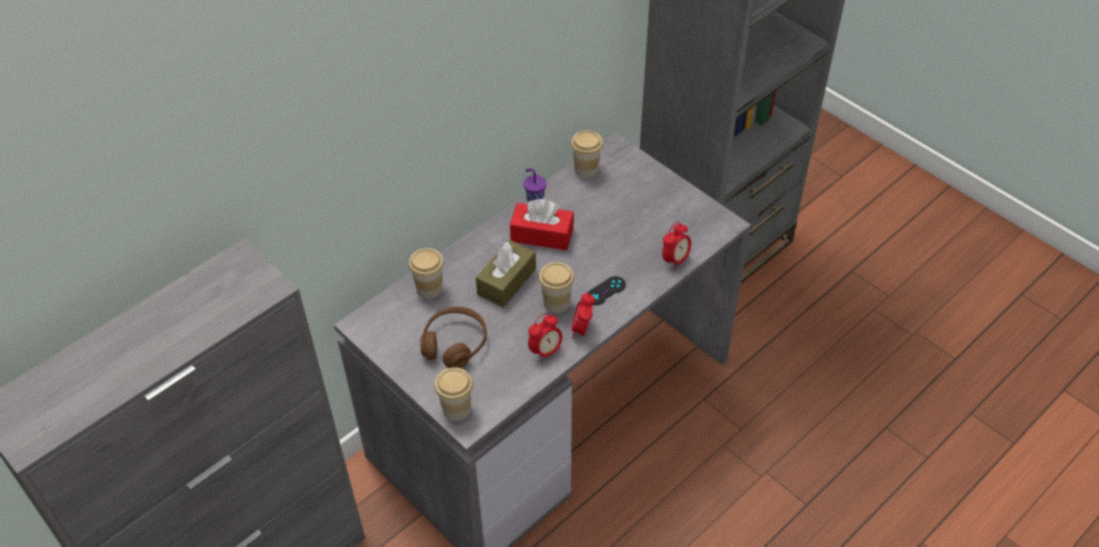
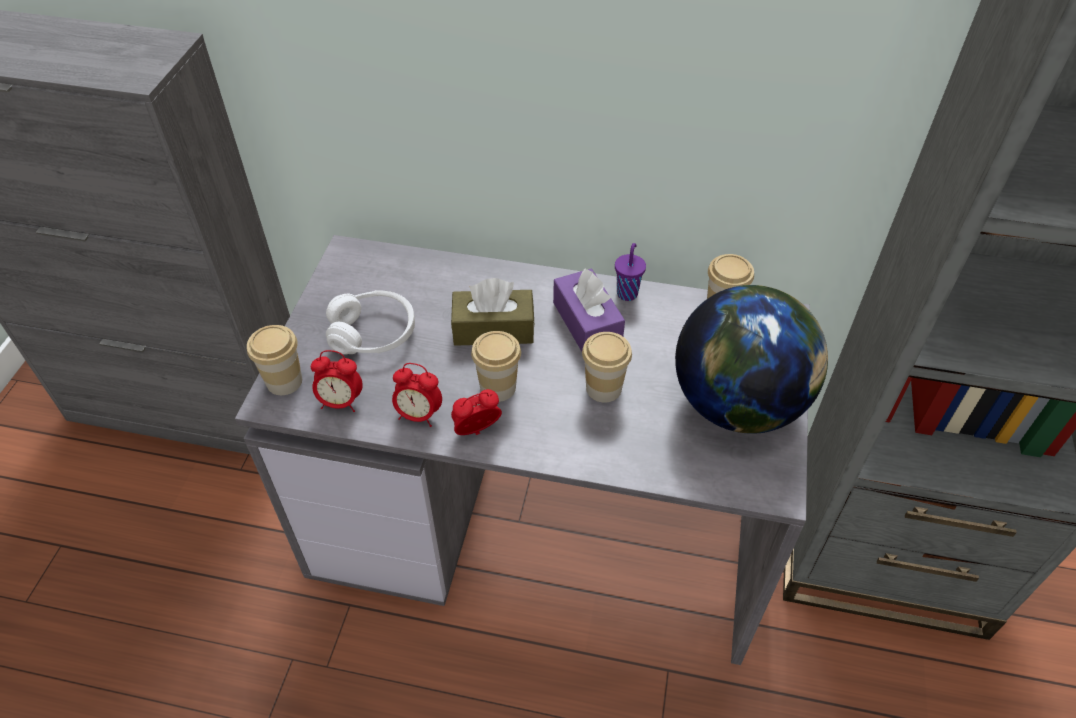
camera: 55 degrees right, 0 degrees up
(429, 288) = (433, 275): cup -> cup (603, 388)
(454, 344) = (373, 333): brown headphones -> white headphones
(542, 235) = (587, 323): red tissue box -> purple tissue box
(605, 291) = (554, 423): black game controller -> none
(659, 205) = (738, 404): none -> globe
(675, 260) = (664, 467): alarm clock -> alarm clock (341, 402)

